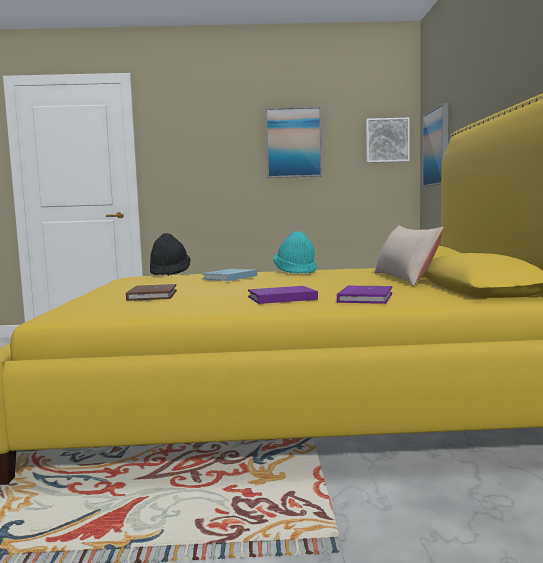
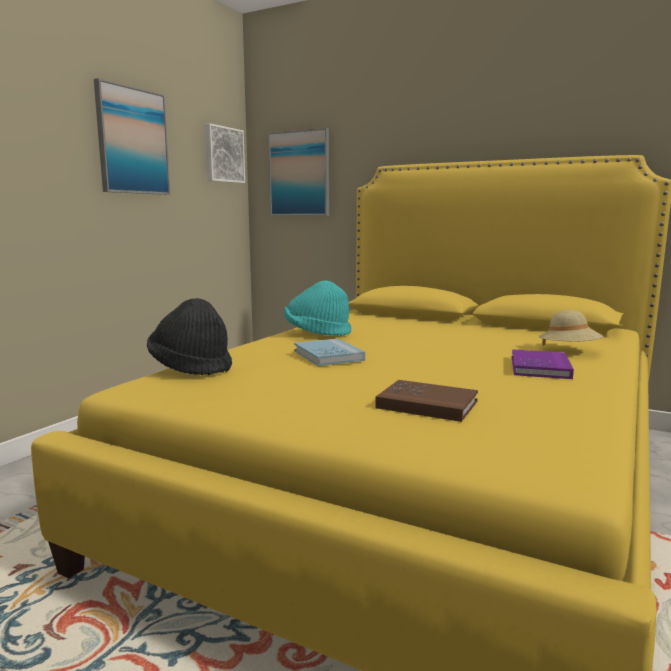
camera: 60 degrees left, 5 degrees up
(365, 298) = (569, 351): purple book -> beige hat
(405, 278) = (451, 324): beige pillow -> none

